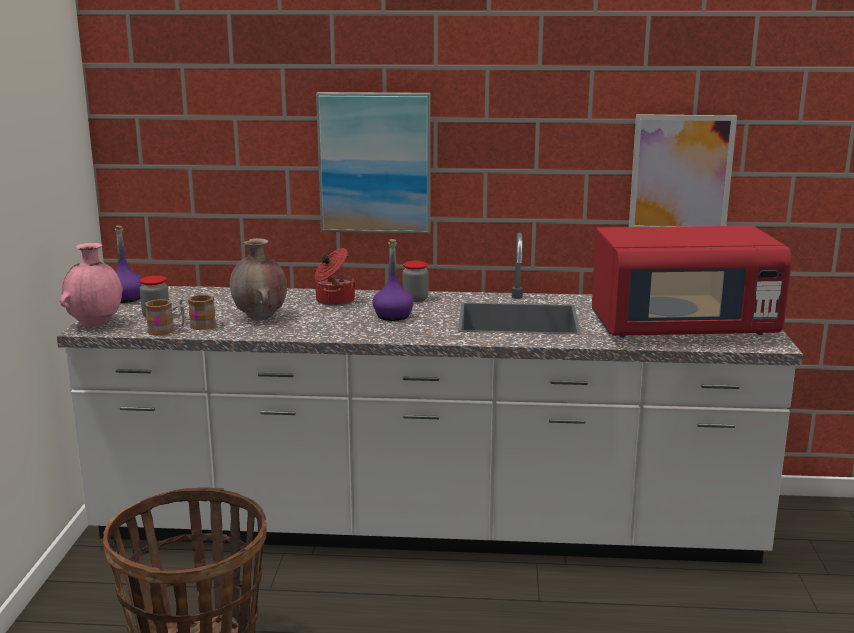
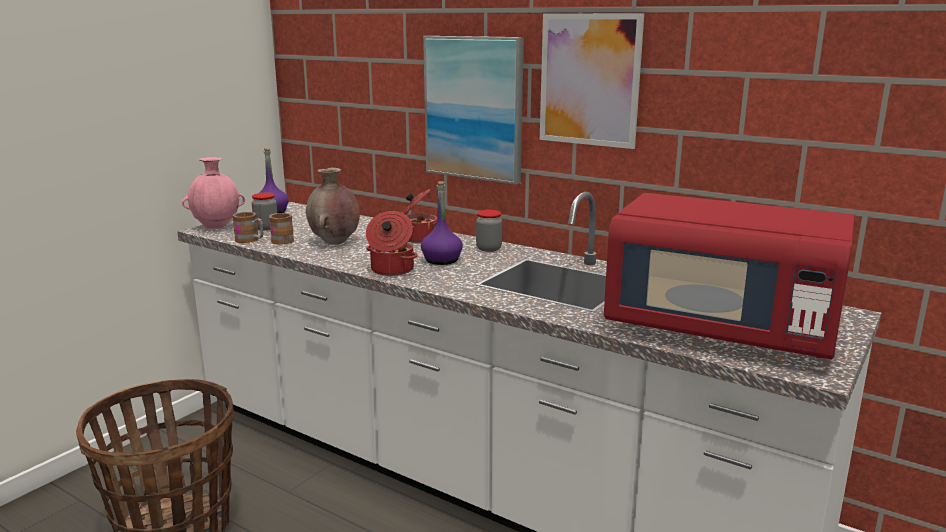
camera: 30 degrees right, 0 degrees up
(365, 333) = (391, 270): none -> cooking pot
(681, 173) = (792, 142): picture -> picture (589, 80)

